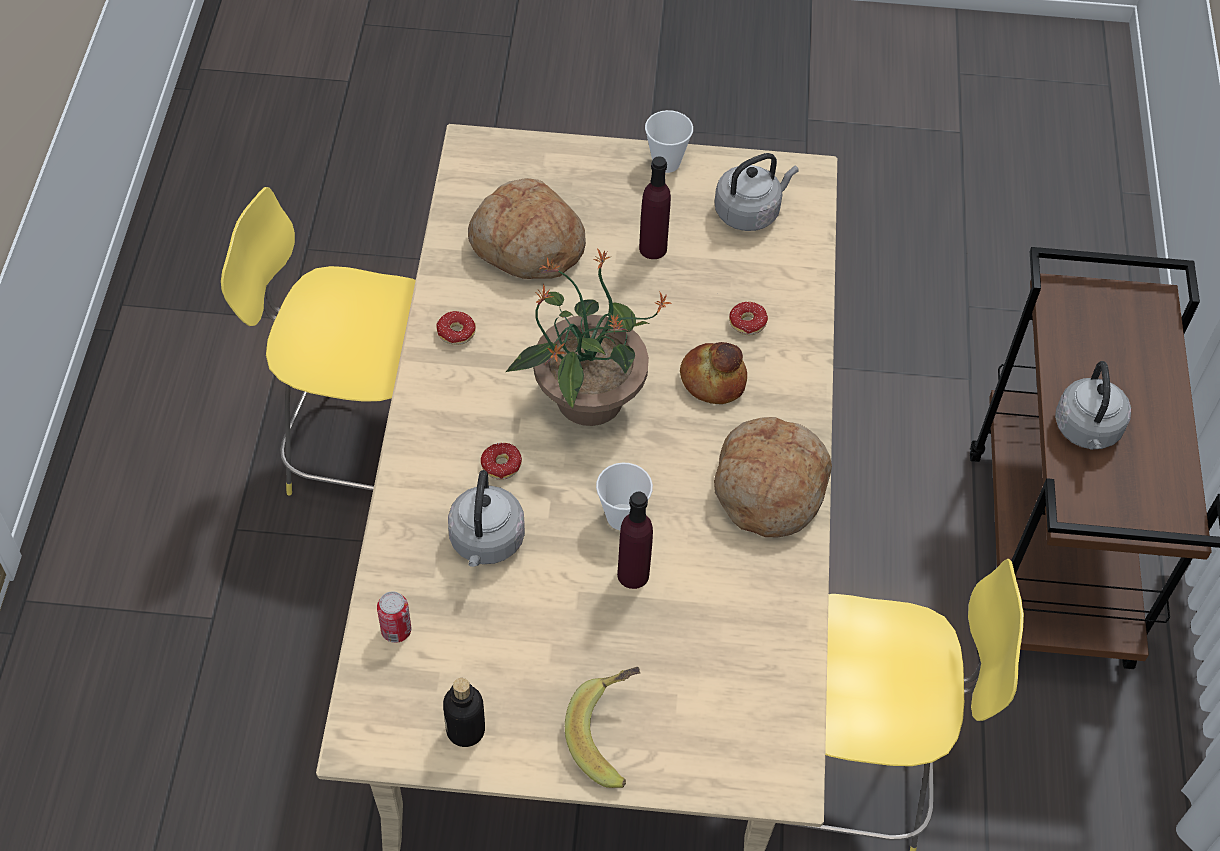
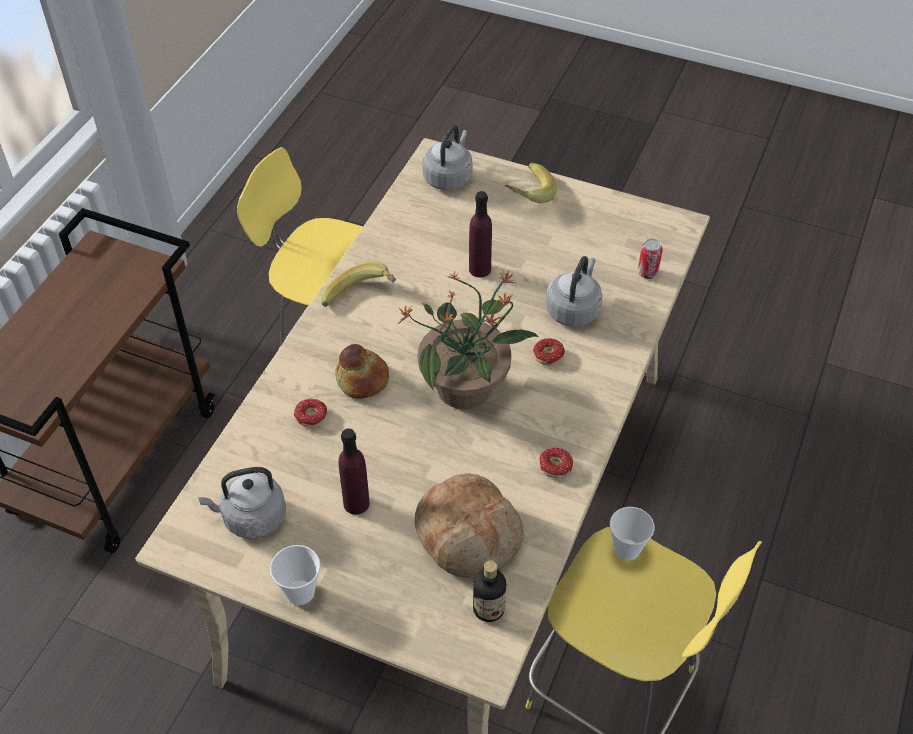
camera: 160 degrees left, 5 degrees down
(465, 730) = (614, 215): bottle -> bottle (488, 608)
(622, 517) = (472, 303): cup -> cup (627, 549)
(768, 486) = (361, 299): bread -> banana
(1087, 431) = (103, 314): grey kettle -> grey kettle (449, 177)

